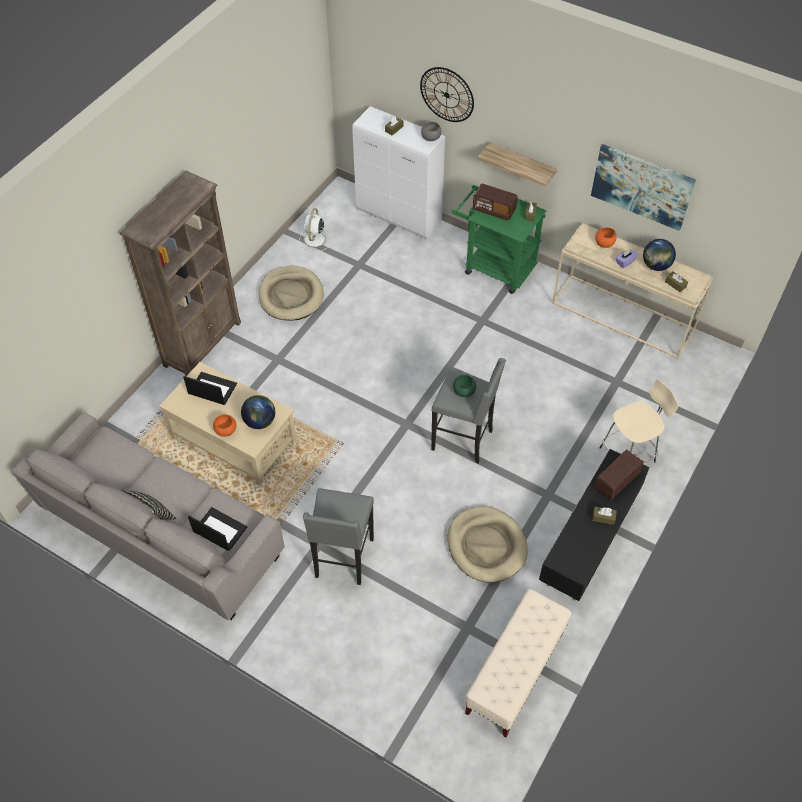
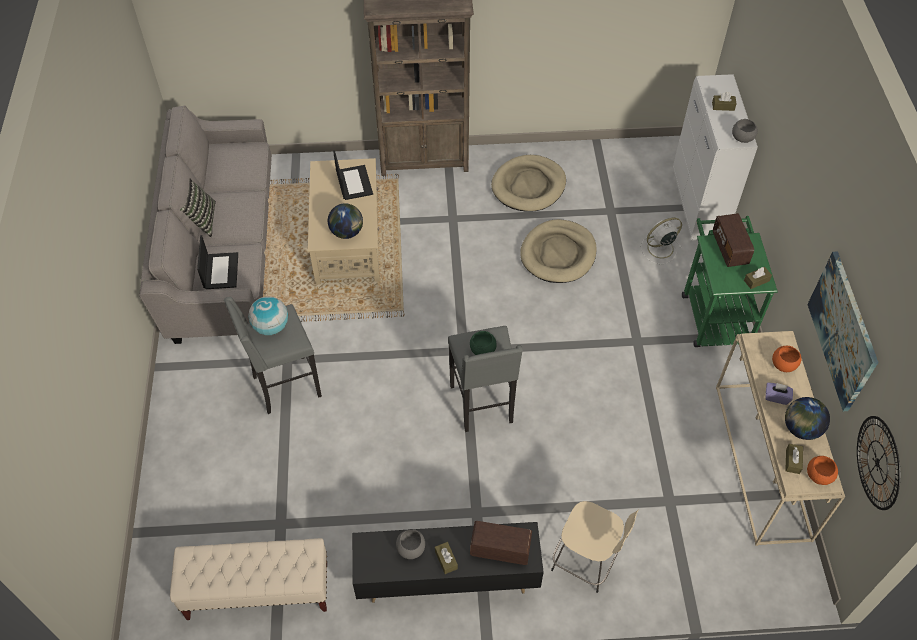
camera: 55 degrees right, 0 degrees up
(225, 431) = (319, 216): orange bowl -> orange bowl (818, 475)
(314, 240) = (606, 164): white fan -> white fan (659, 249)
(332, 512) = (271, 327): none -> globe
(447, 94) = (774, 101): wall clock -> wall clock (878, 462)
(486, 546) = (378, 491): beige dog bed -> beige dog bed (558, 254)
(522, 164) = (786, 225): shelf -> none
(580, 533) = (411, 548): none -> grey bowl

